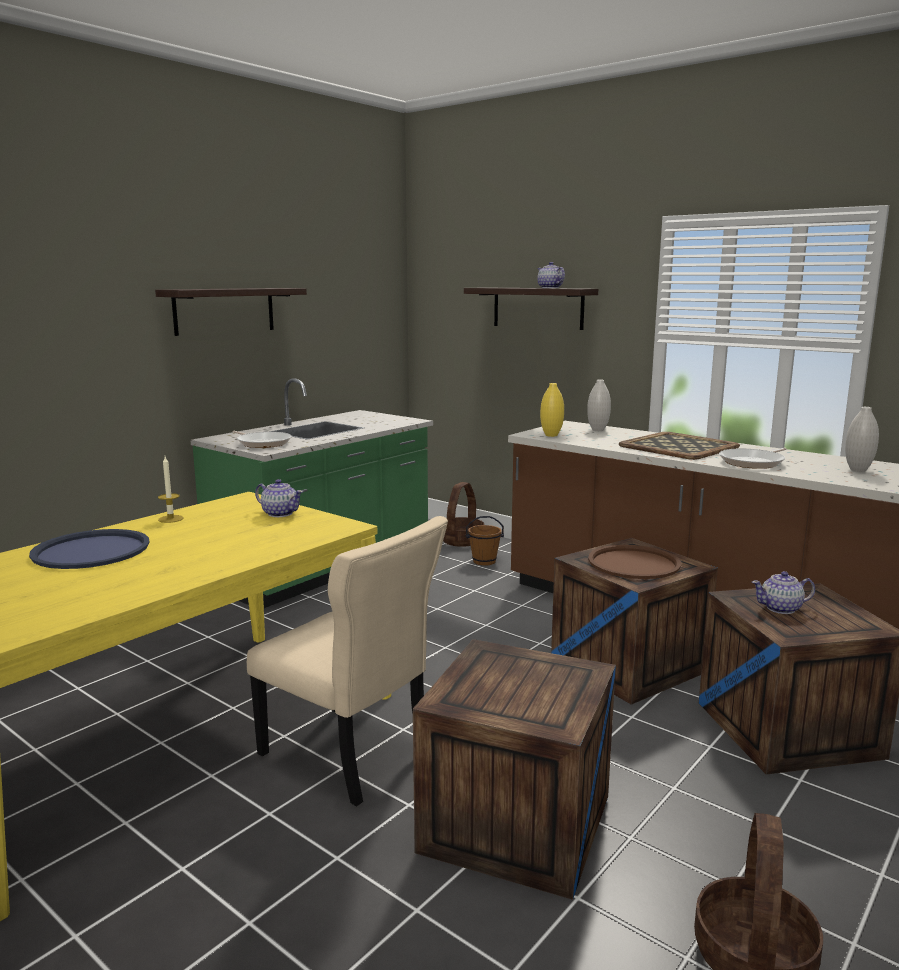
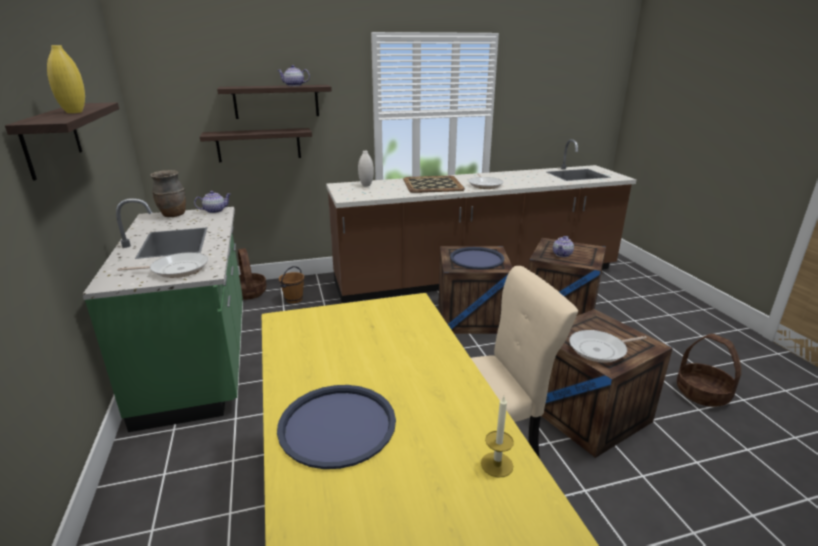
camera: 55 degrees left, 10 degrees up
(170, 519) = (291, 365): candle -> candle (497, 464)
(280, 513) = (348, 316): teapot -> teapot (214, 211)
(374, 415) = (173, 215): none -> brown vase
(485, 688) = (600, 350): none -> frying pan
(513, 360) = (259, 145): none -> shelf
(551, 435) = (358, 196): yellow vase -> yellow vase (74, 112)
(634, 563) = (477, 259): brown tray -> blue tray
(858, 470) = (521, 177): white vase -> none

